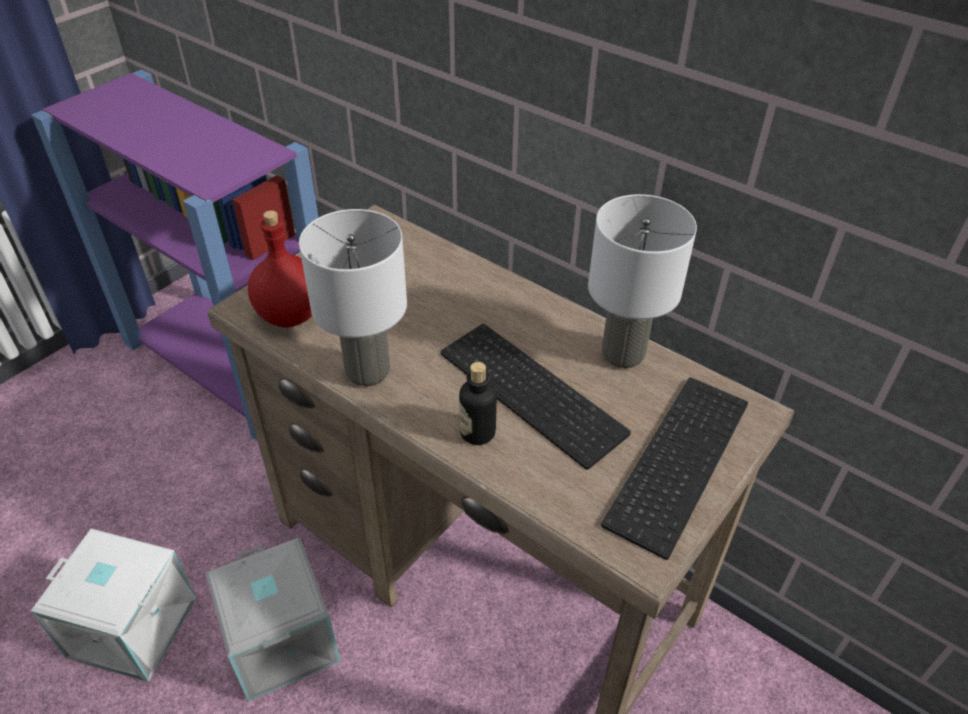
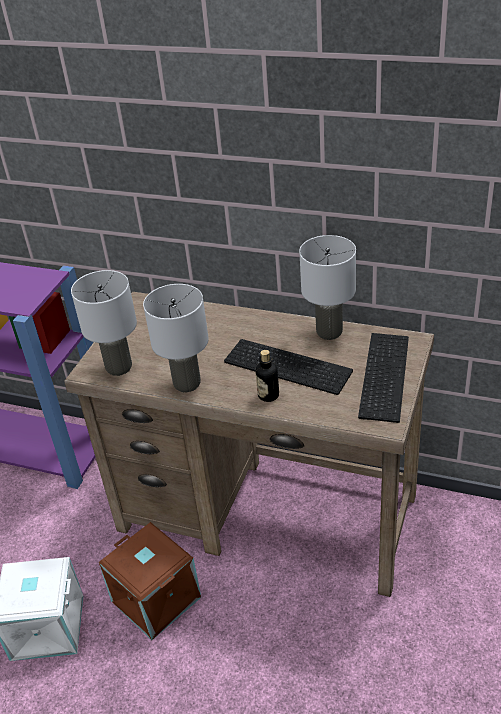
camera: 15 degrees left, 5 degrees down
(284, 640) = (157, 598): grey storage box -> brown storage box
(291, 315) = (120, 368): red bottle -> white table lamp

